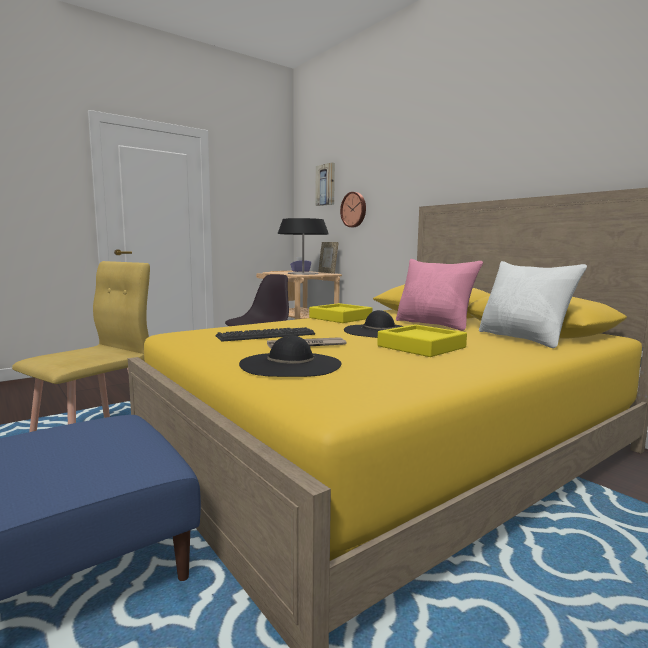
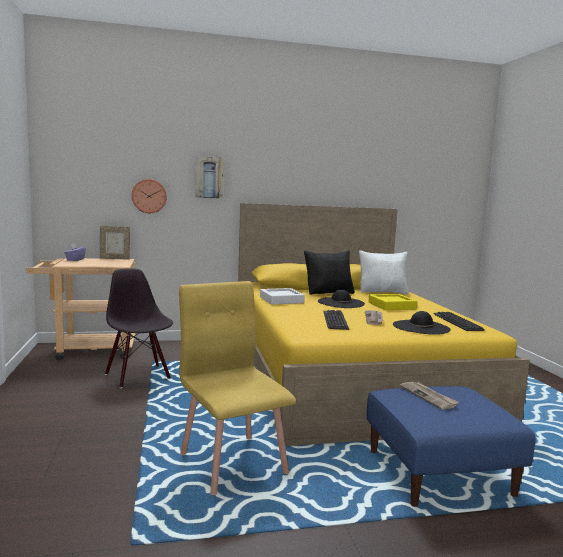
camera: 65 degrees left, 0 degrees up
(100, 440) = (428, 396): none -> newspaper
(303, 273) = (111, 263): table lamp -> none
(326, 185) = (100, 165): picture -> picture (209, 177)
(340, 318) = (281, 300): yellow tray -> white tray
(378, 381) = (457, 322): none -> keyboard
(434, 324) = (329, 293): pink pillow -> black pillow

